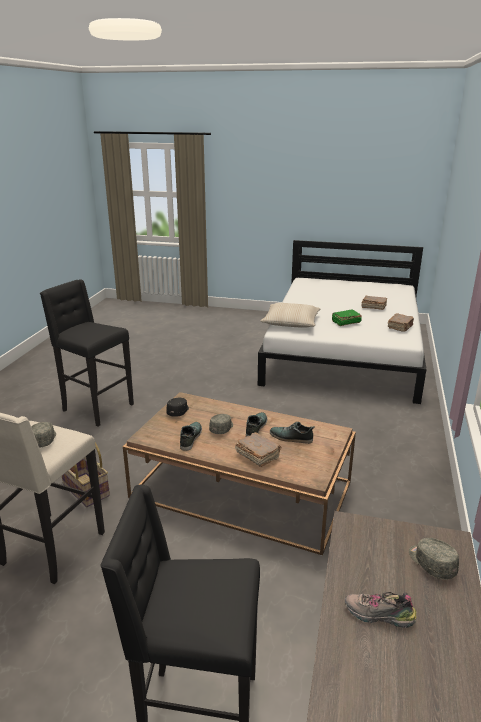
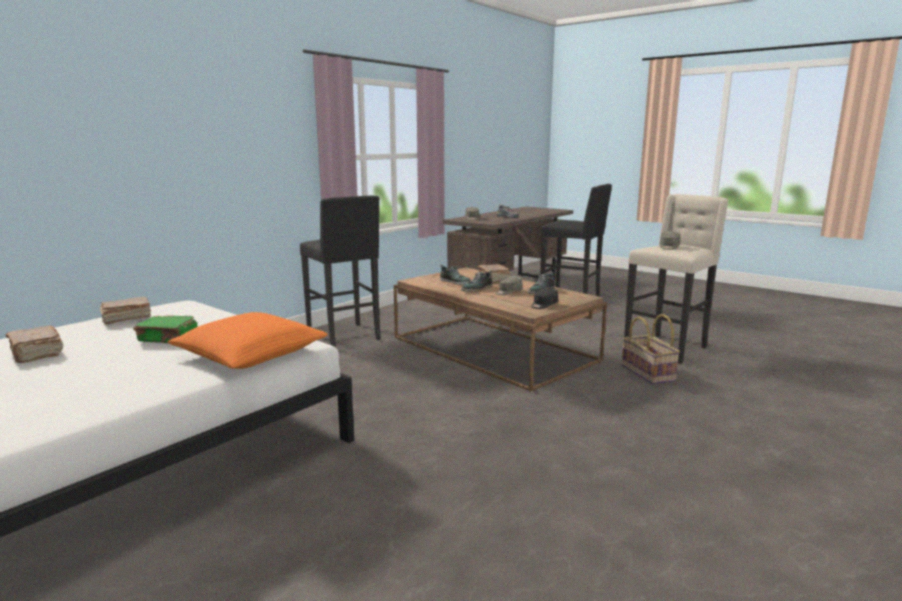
camera: 155 degrees left, 10 degrees down
(96, 408) = (660, 463): black stool -> black stool (345, 337)
(291, 322) = (250, 354): beige pillow -> orange pillow

